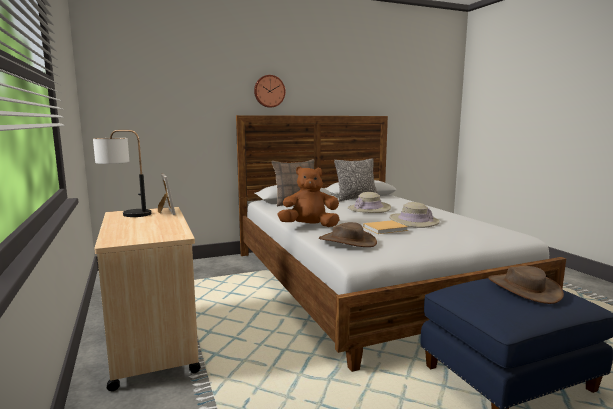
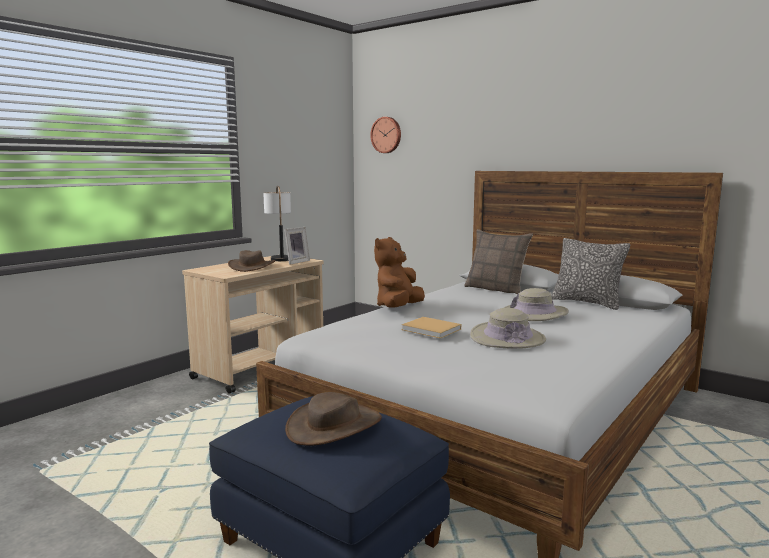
camera: 60 degrees right, 0 degrees up
(269, 91) = (523, 139): wall clock -> wall clock (386, 135)
(309, 226) = (398, 307): brown plush toy -> brown plush toy turned 120 degrees counterclockwise
(347, 241) = (352, 324): brown hat -> brown hat (252, 266)

